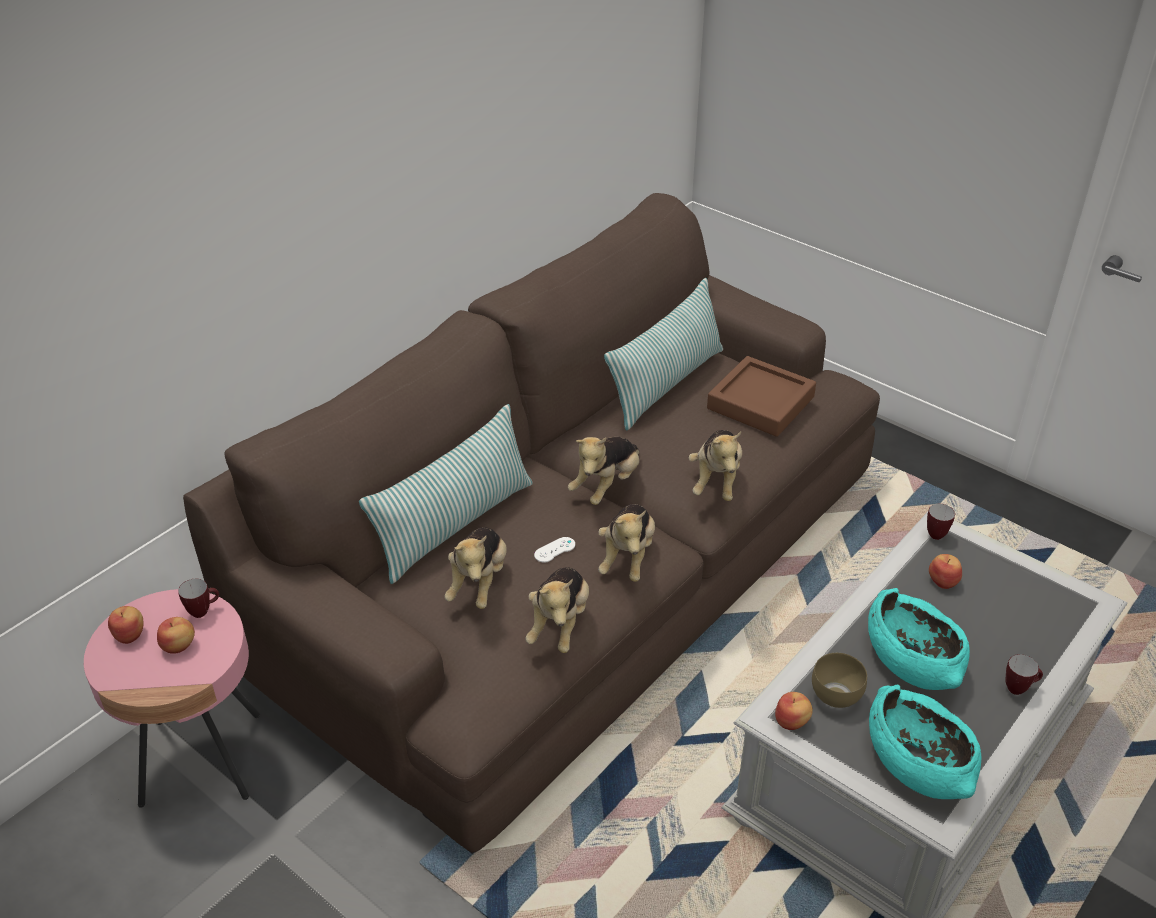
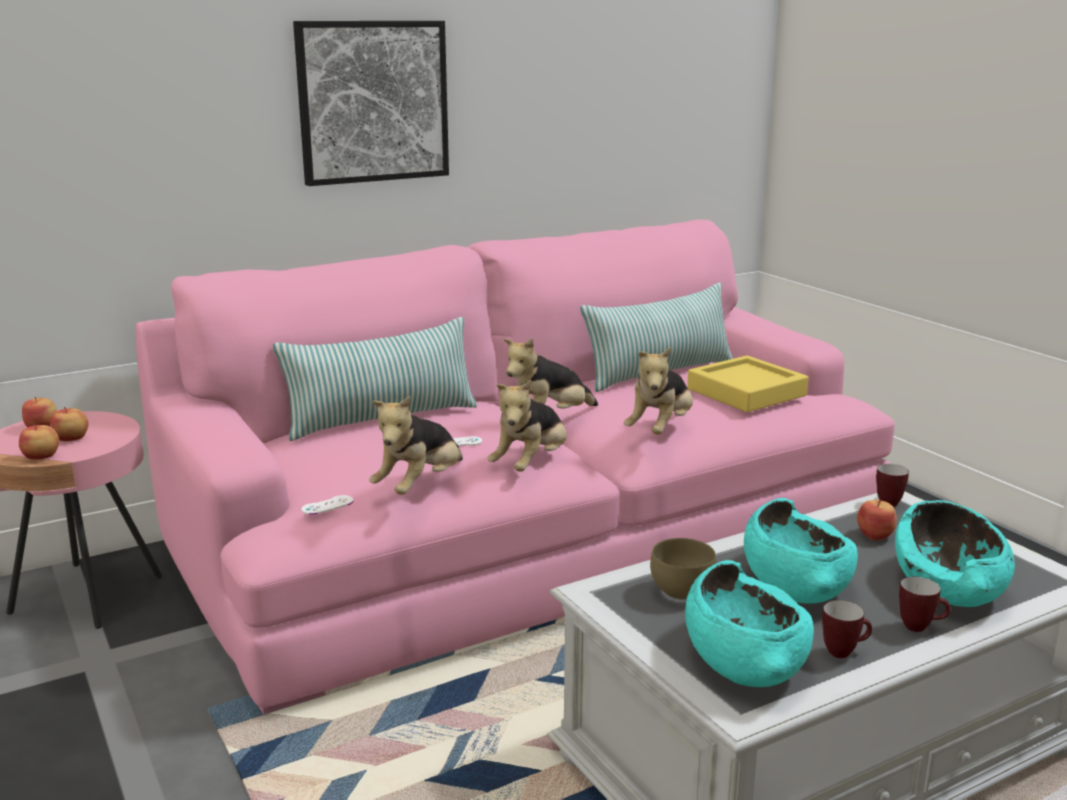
camera: 20 degrees right, 20 degrees down
(203, 611) = (113, 425): mug -> mug (844, 652)
(364, 184) = (373, 101): none -> picture
(479, 582) = (368, 450): plush toy -> none
(493, 672) = (327, 505): none -> white game controller
(578, 564) = (533, 536): brown sofa -> pink sofa
(760, 403) = (746, 392): brown tray -> yellow tray
(792, 721) = (614, 599): apple -> apple (41, 457)
(1019, 632) = (949, 586): none -> turquoise bowl

